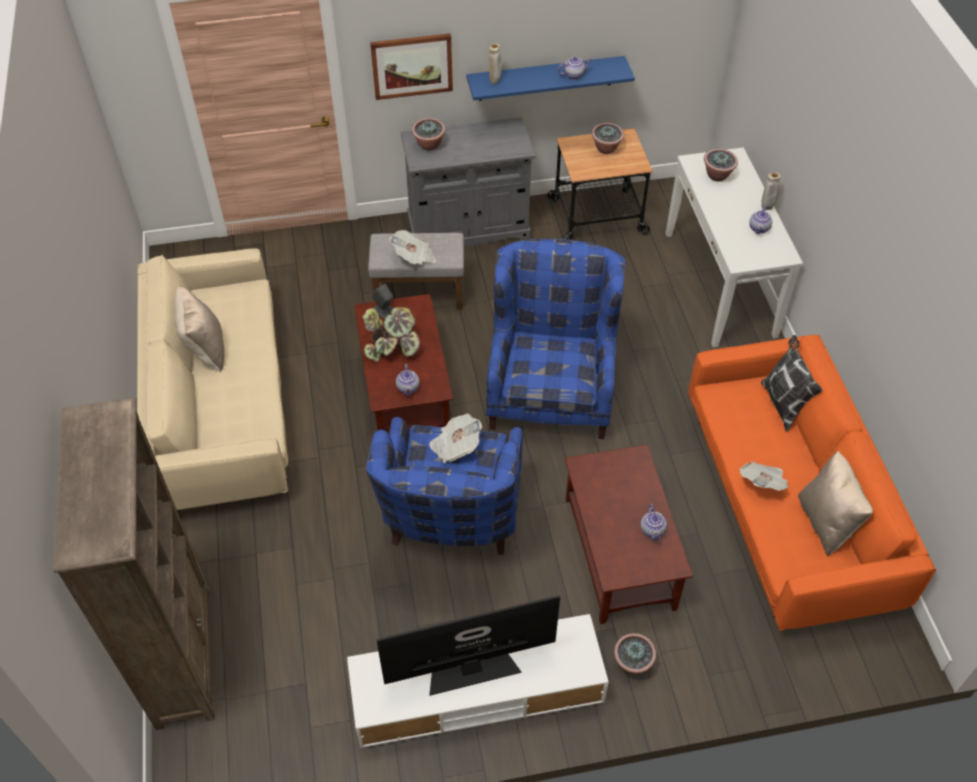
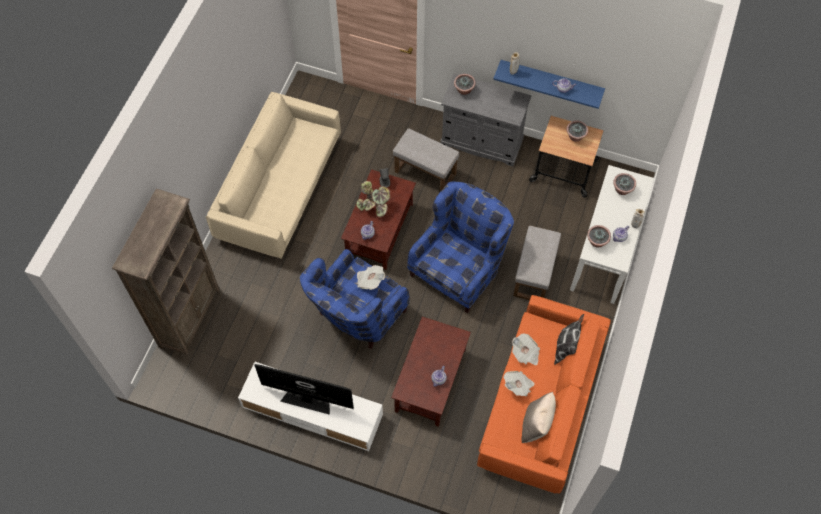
camera: 30 degrees right, 10 degrees up
(205, 349) = (281, 158): beige pillow -> none
(412, 65) = (467, 42): picture -> none
(414, 257) = (421, 155): newspaper -> newspaper (525, 353)
(632, 663) = (396, 440): potted plant -> potted plant (596, 242)
(654, 350) = (534, 275): none -> grey ottoman

